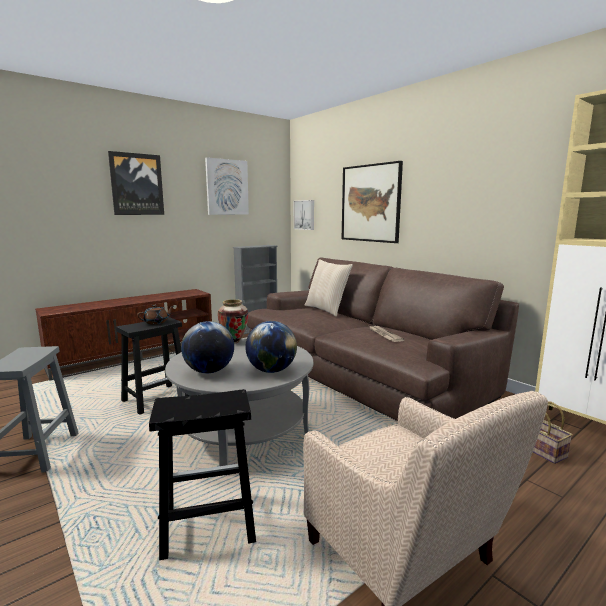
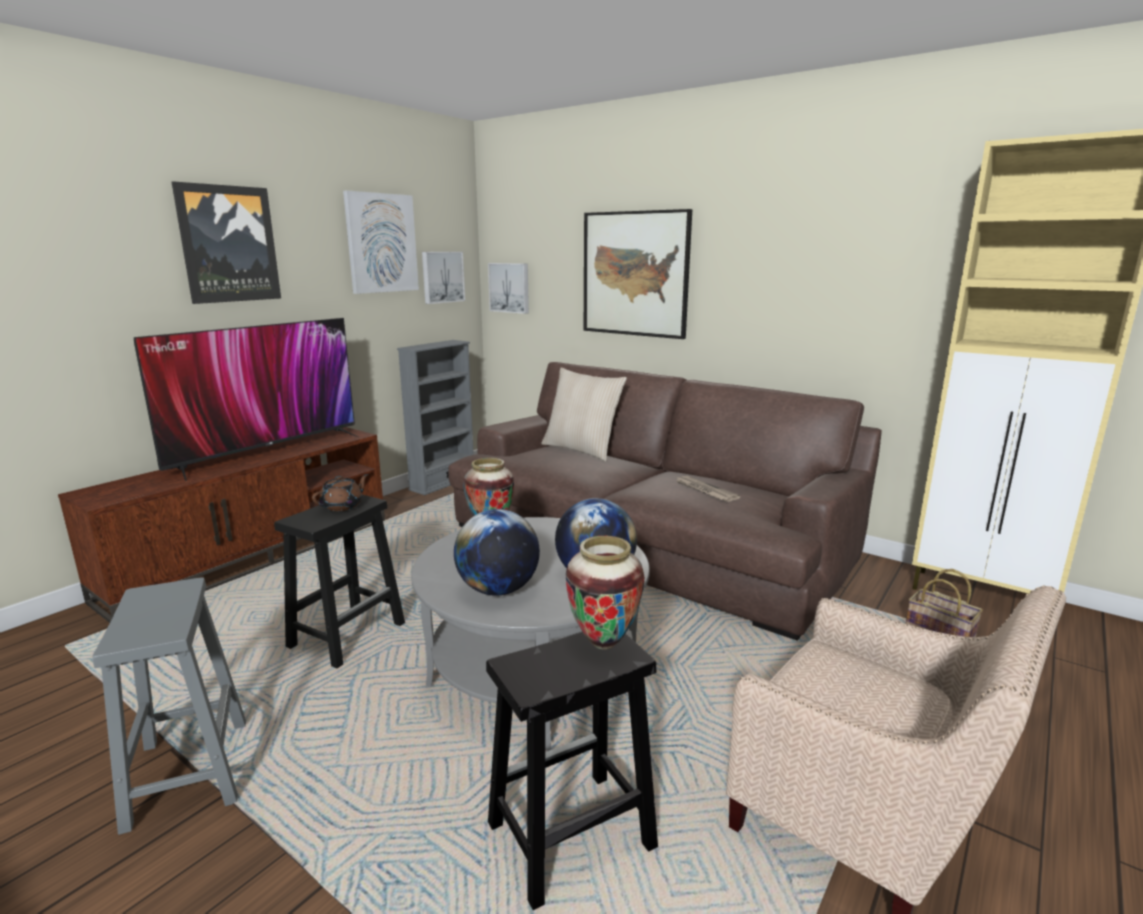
camera: 15 degrees left, 5 degrees up
(147, 297) = (267, 452): none -> television
(229, 398) = (604, 642): none -> vase
(265, 208) = (442, 277): none -> picture

